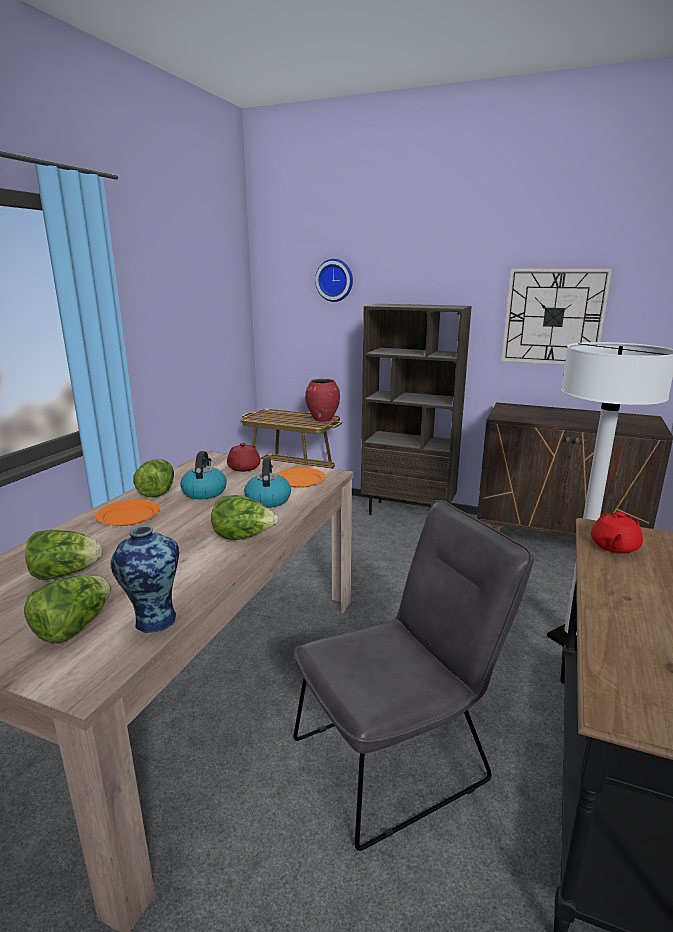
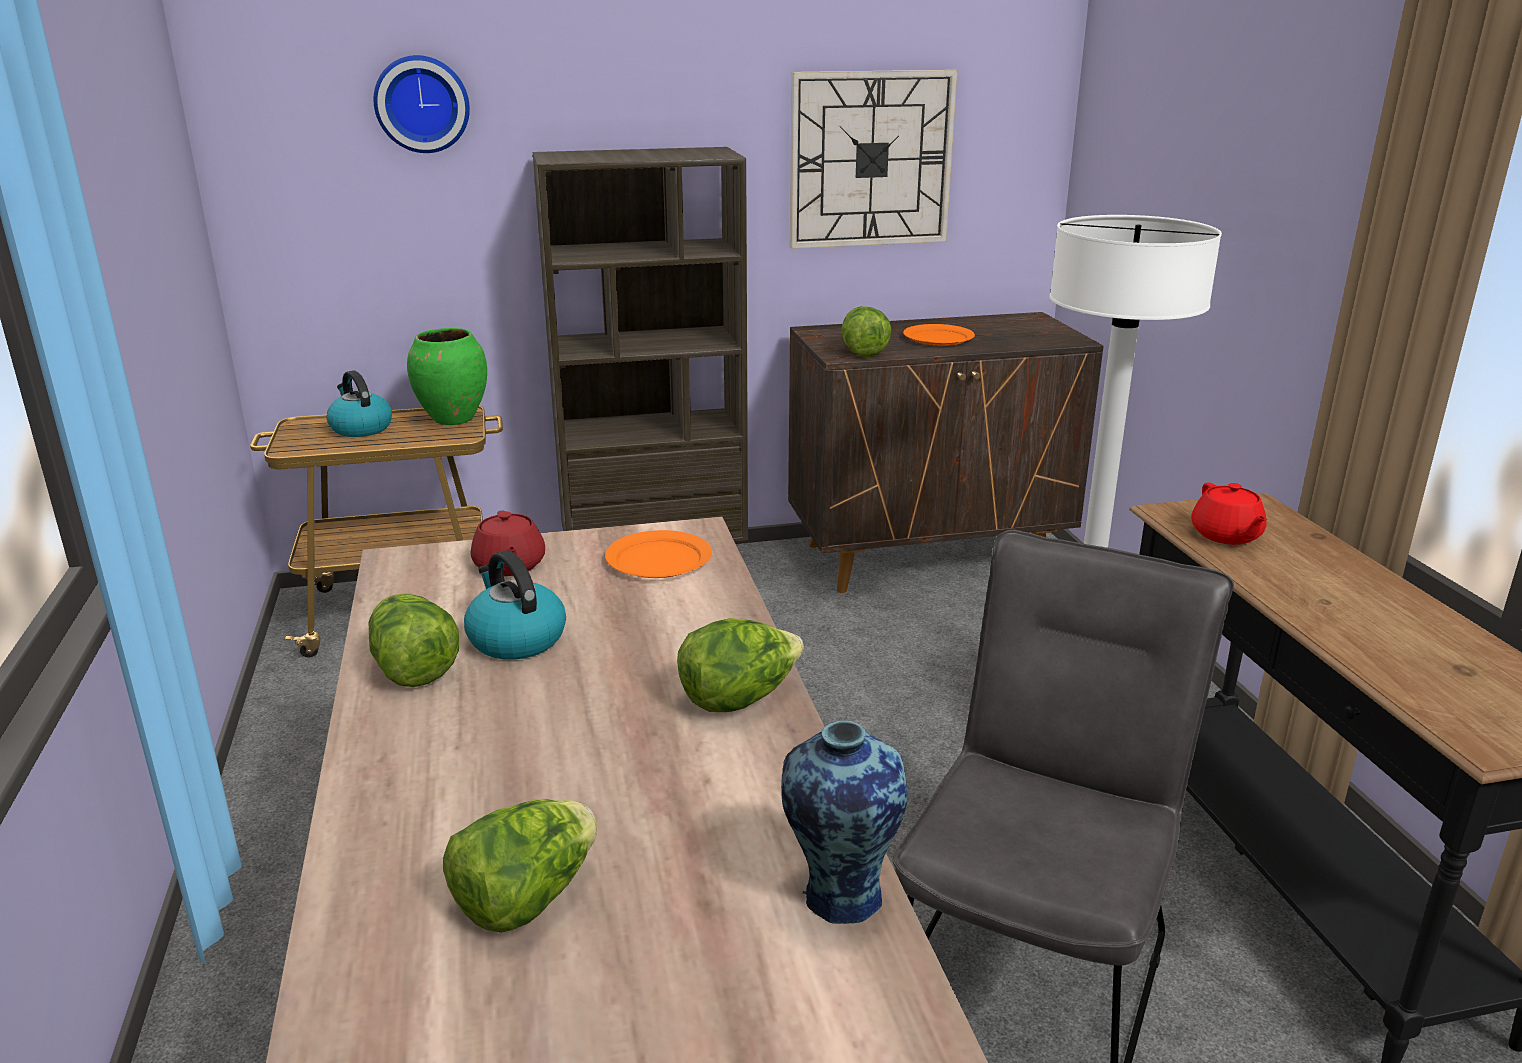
camera: 35 degrees left, 5 degrees up
(73, 628) = (729, 977): lettuce -> lettuce (862, 351)
(128, 516) = (440, 740): orange plate -> orange plate (938, 338)
(268, 500) = (664, 616): kettle -> kettle (360, 428)
(322, 419) = (454, 419): red vase -> green vase

